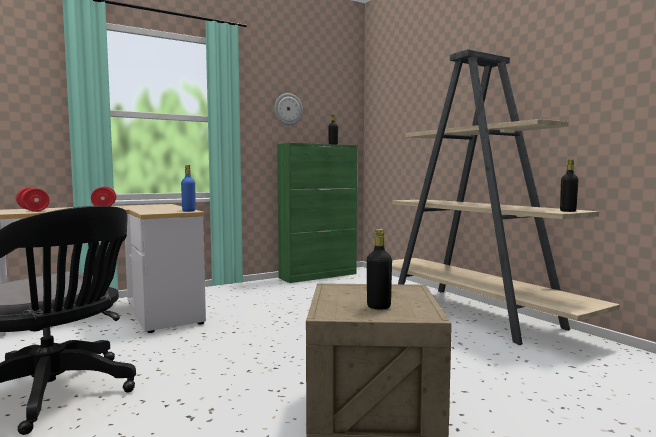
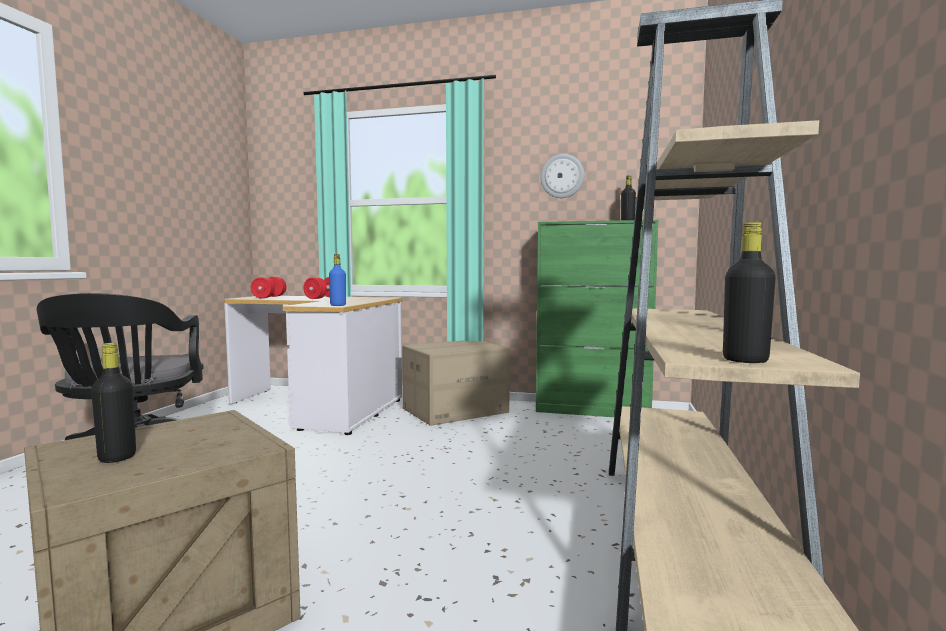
camera: 45 degrees right, 0 degrees up
(237, 293) = (455, 410): none -> cardboard box

